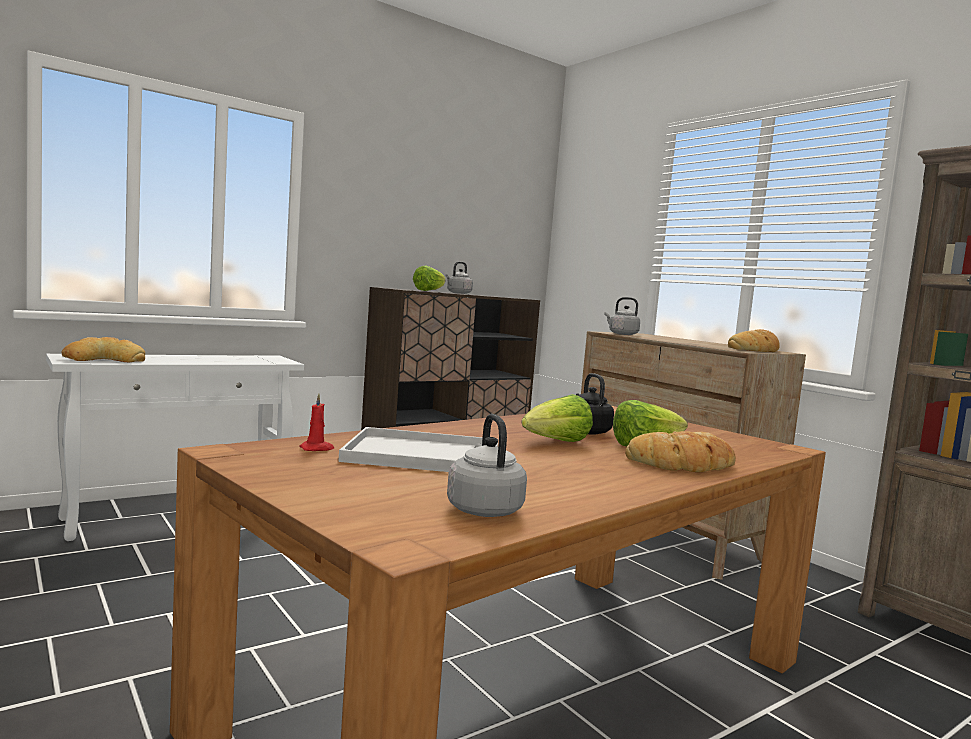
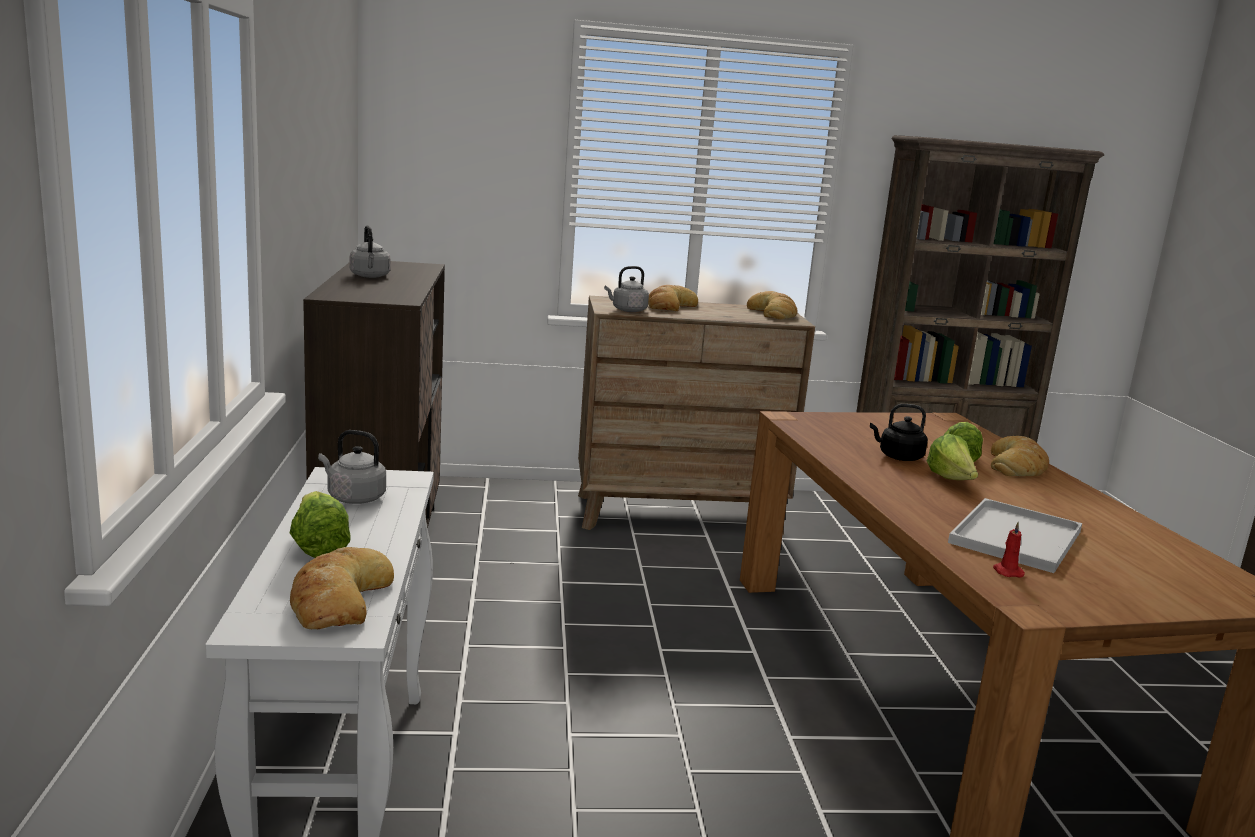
camera: 60 degrees left, 10 degrees up
(429, 291) = (390, 290): lettuce -> lettuce (318, 546)
(483, 509) = (1174, 558): grey kettle -> grey kettle (353, 497)
(673, 339) = (669, 306): none -> bread

